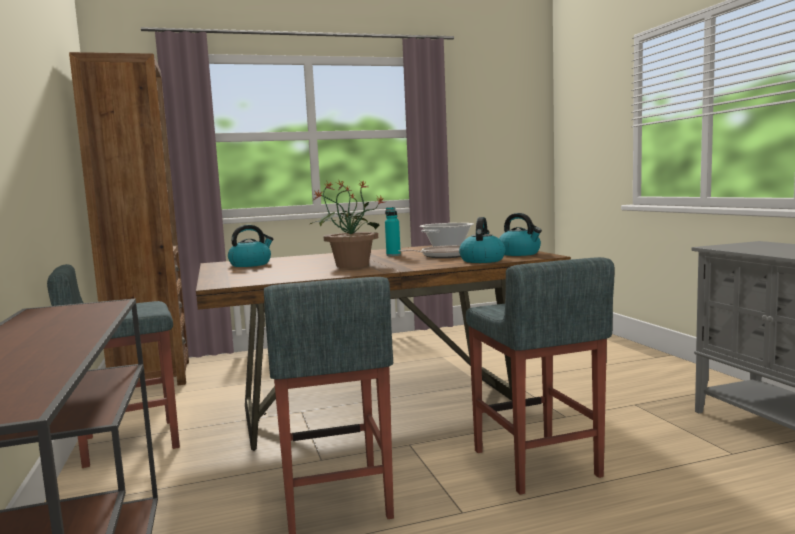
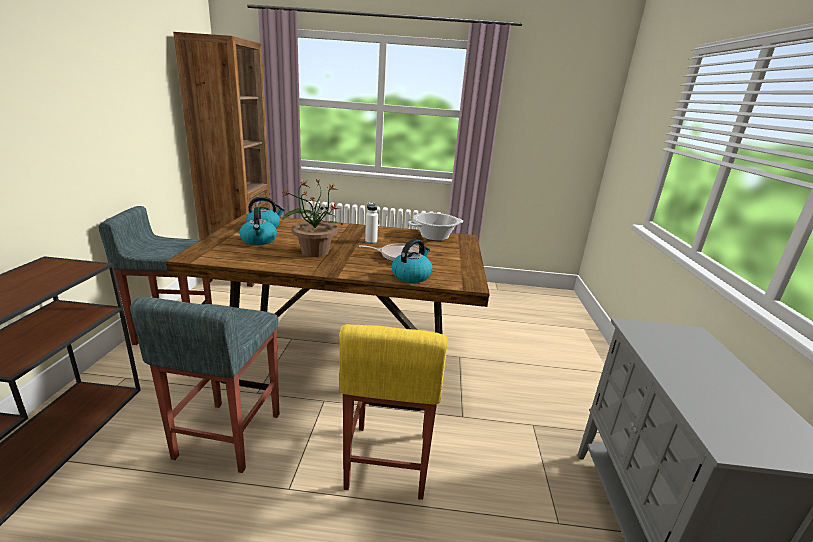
camera: 20 degrees right, 15 degrees up
(393, 255) = (371, 242): turquoise bottle -> white bottle
(519, 253) = (460, 272): kettle -> kettle (259, 240)
(536, 464) = (387, 461): grey stool -> yellow stool

